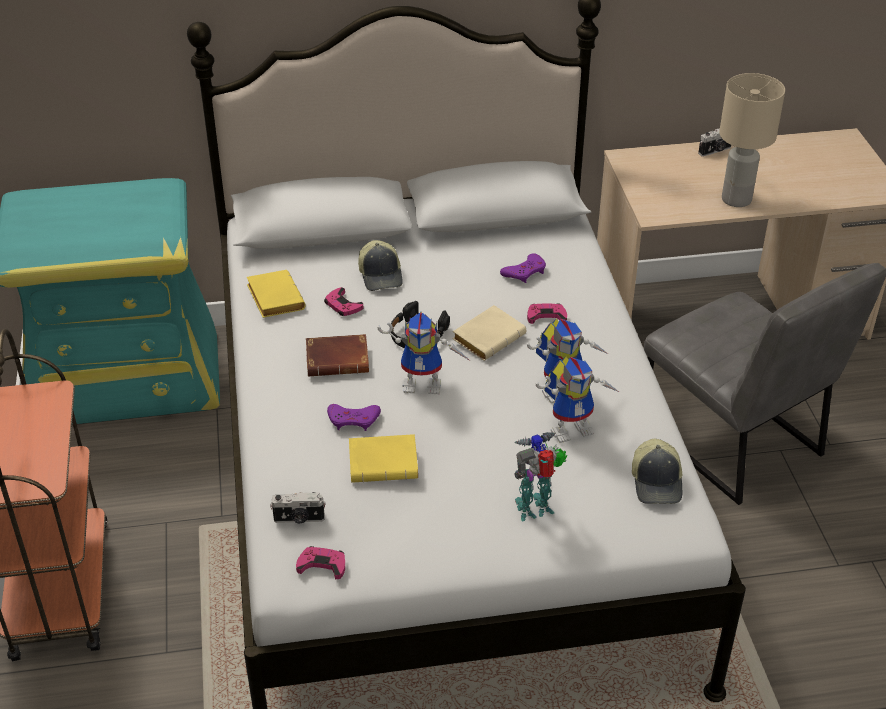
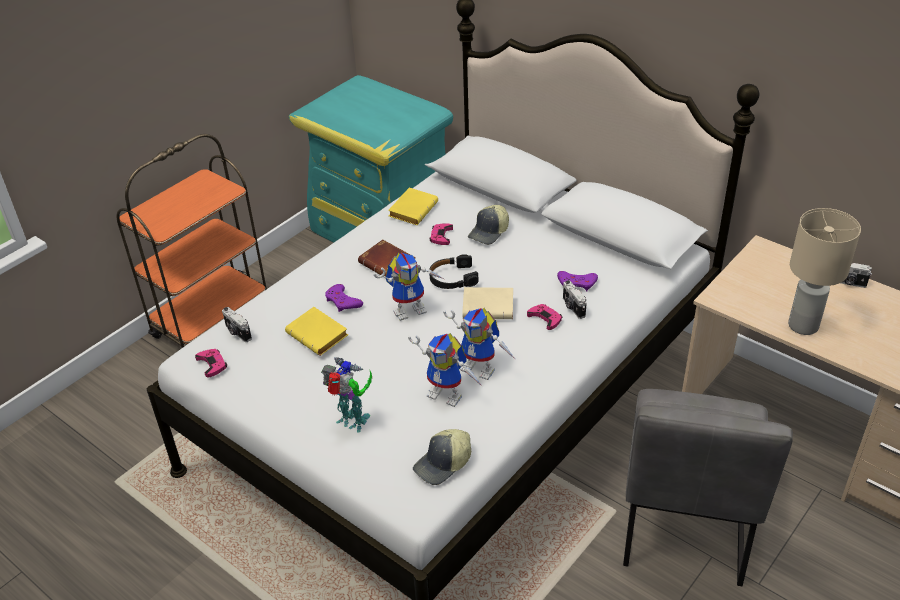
camera: 50 degrees right, 0 degrees up
(425, 383) = (411, 308): toy robot -> toy robot turned 75 degrees counterclockwise
(552, 294) = (572, 307): none -> camera

